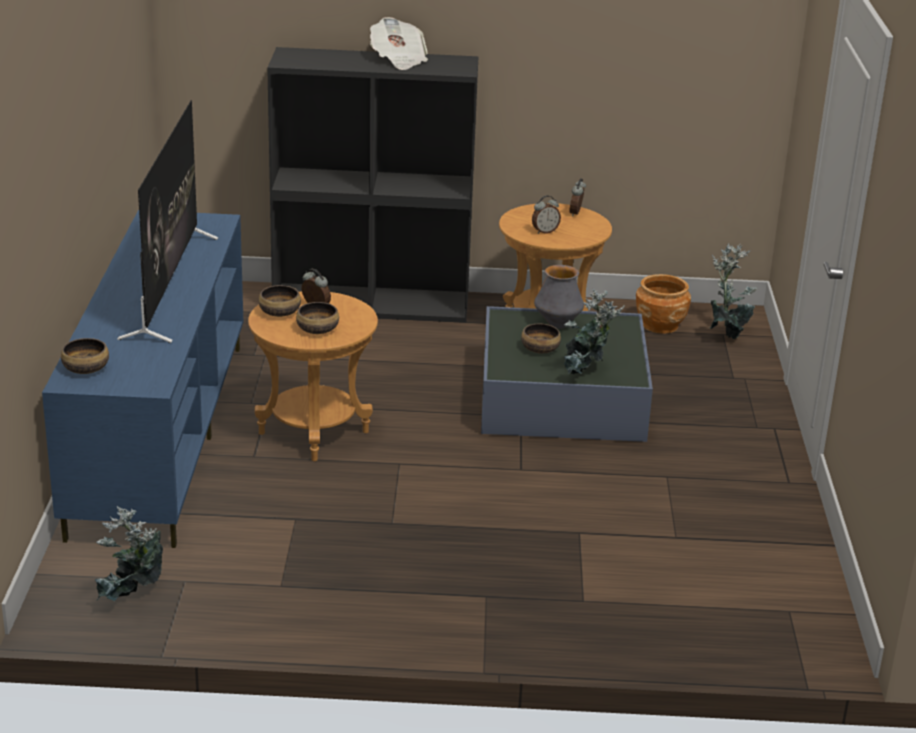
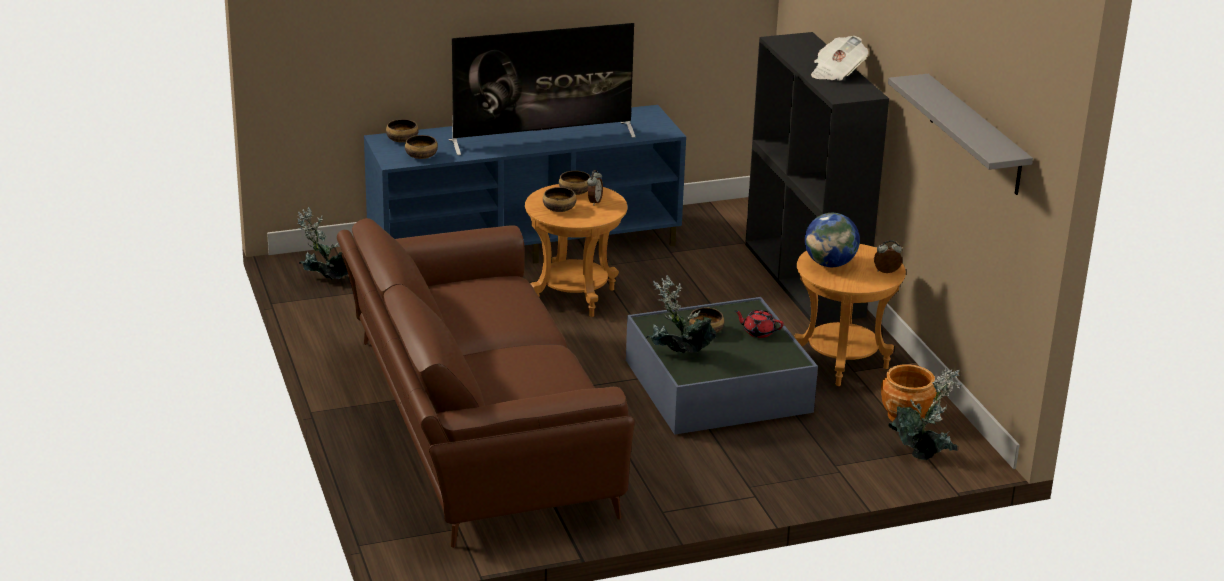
camera: 70 degrees right, 0 degrees up
(151, 365) = (421, 156): none -> bowl
(545, 231) = (830, 264): alarm clock -> globe
(557, 325) = (758, 332): vase -> red teapot
(572, 557) = (475, 425): none -> brown sofa
(651, 32) = (975, 135): none -> grey shelf

